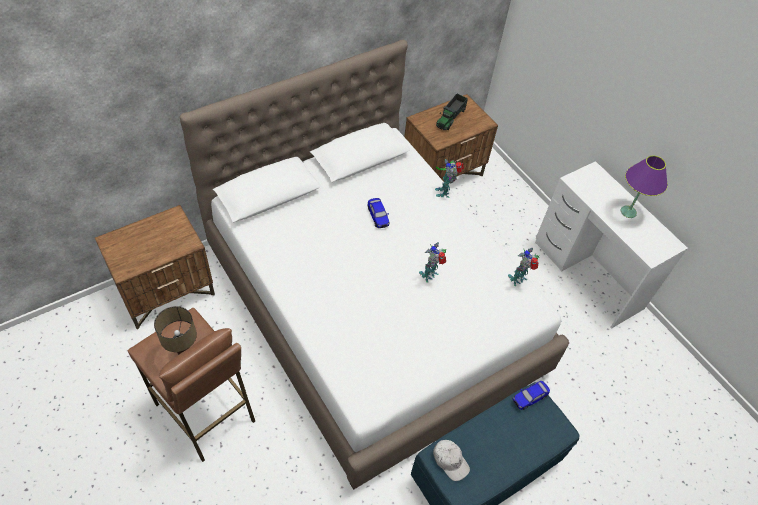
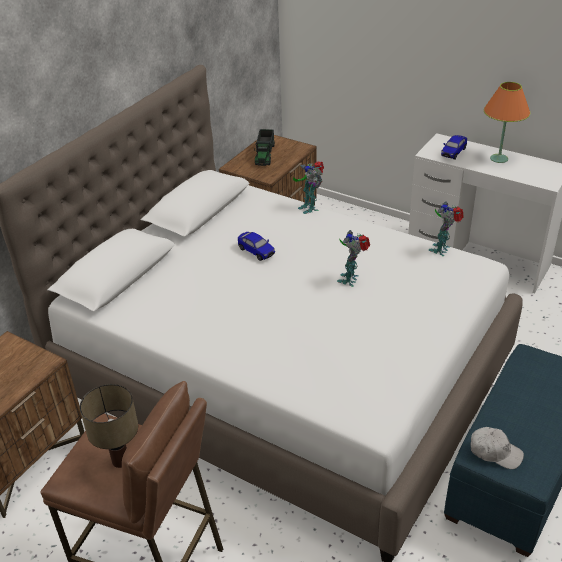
camera: 20 degrees left, 15 degrees down
(529, 398) = (525, 359): toy car -> toy car (453, 152)
(628, 212) = (498, 158): purple table lamp -> orange table lamp

